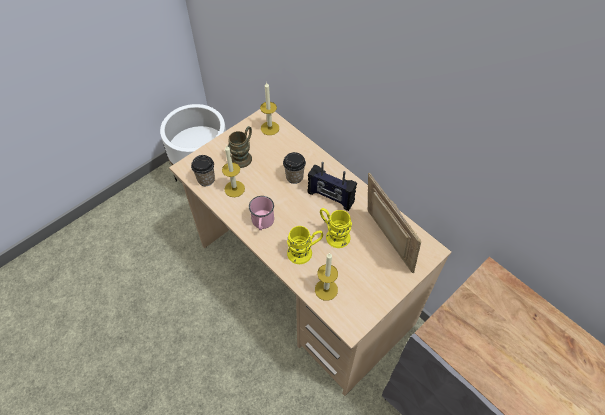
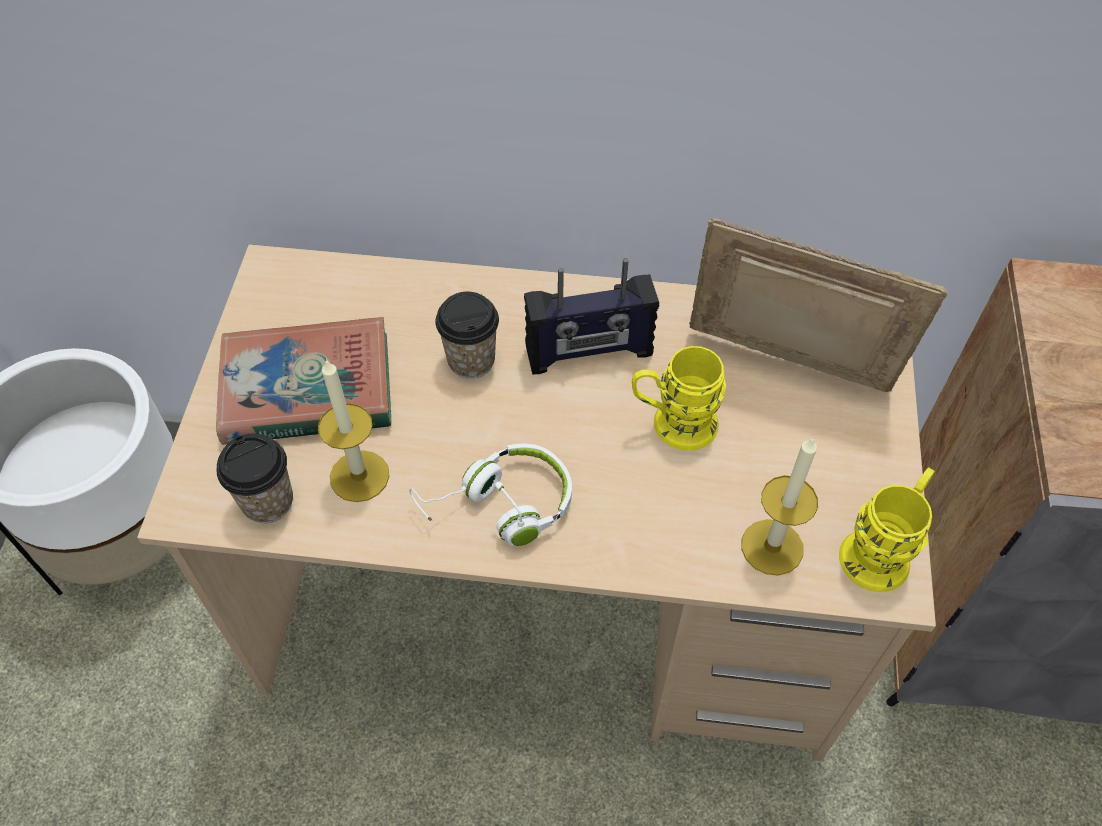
camera: 40 degrees left, 0 degrees up
(243, 156) = (307, 389): brown mug -> book
(262, 223) = (500, 506): pink mug -> white headphones
(270, 128) = (309, 290): candle -> none
(304, 252) = (652, 502): yellow mug -> yellow mug (881, 549)

